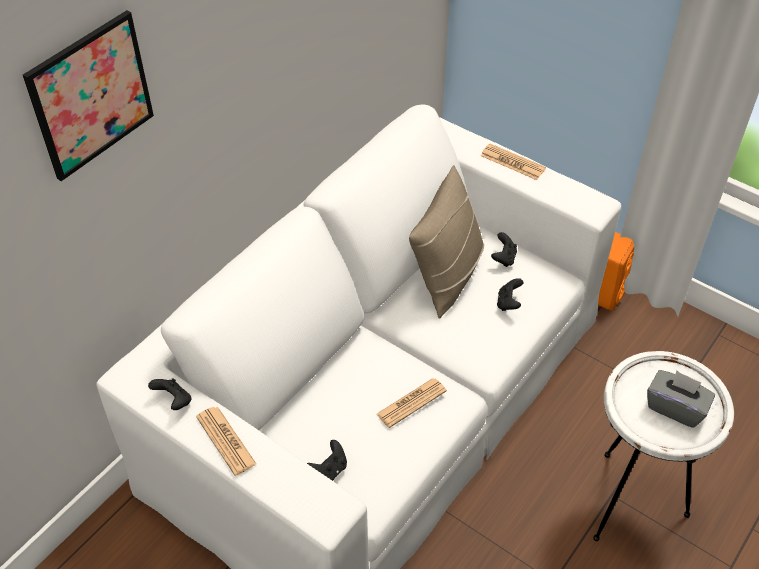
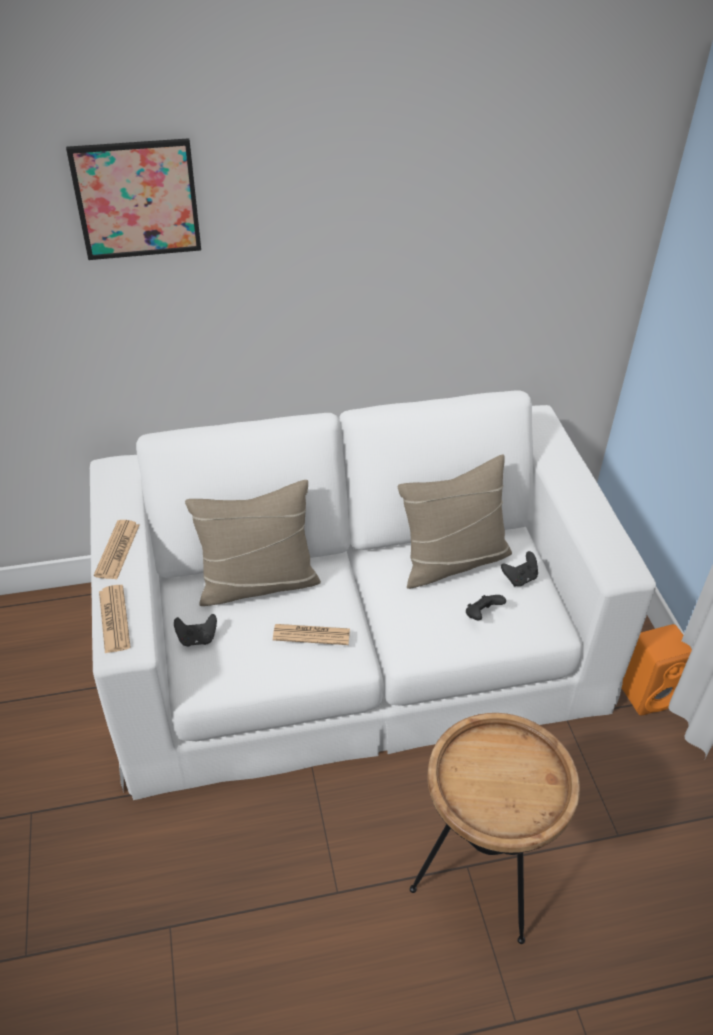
camera: 40 degrees right, 5 degrees down
(174, 401) = (118, 503): black game controller -> none
(326, 392) = (258, 583): none -> beige pillow
(512, 162) = (584, 492): newspaper -> newspaper (114, 619)
(630, 502) = (478, 885): white side table -> brown side table
(675, 407) = (505, 787): grey tissue box -> none

